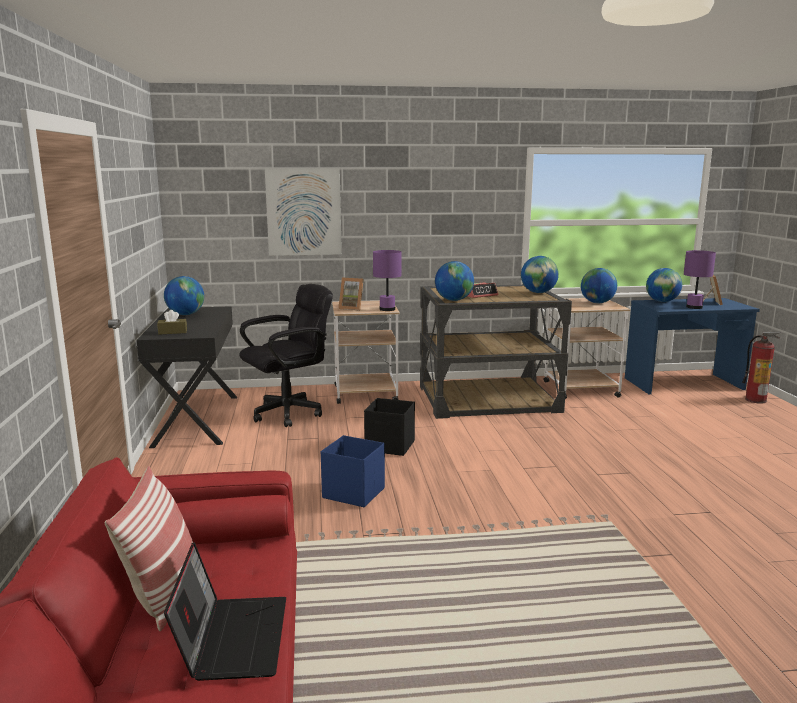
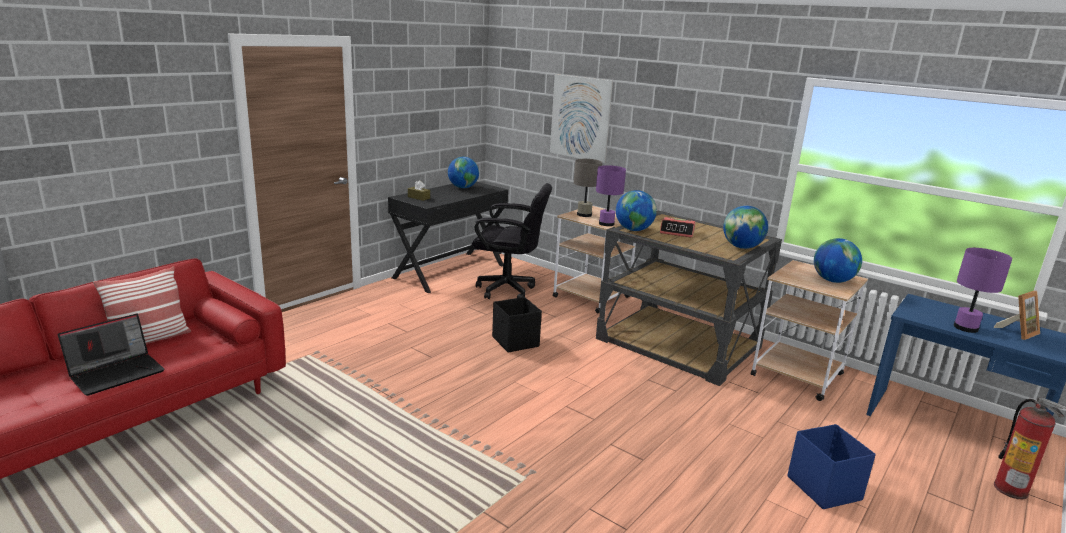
camera: 45 degrees right, 5 degrees up
(352, 308) = (584, 215): picture frame -> grey table lamp
(353, 493) = (423, 358): blue storage box -> blue storage box (823, 487)
(662, 301) = (945, 308): globe -> none

